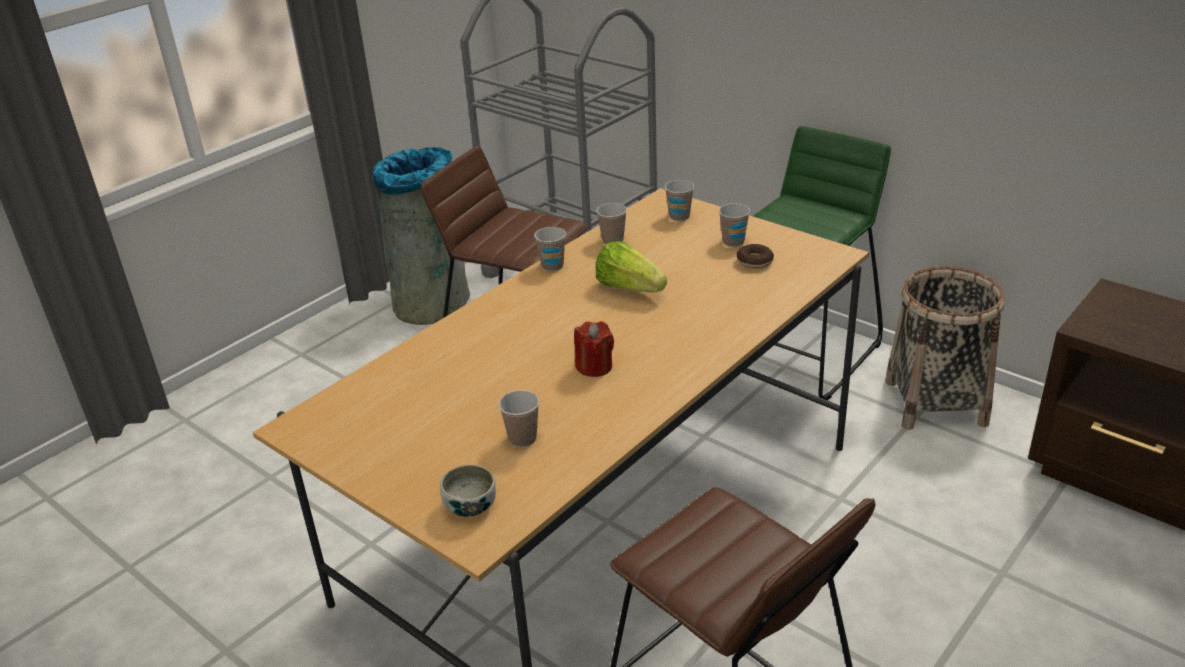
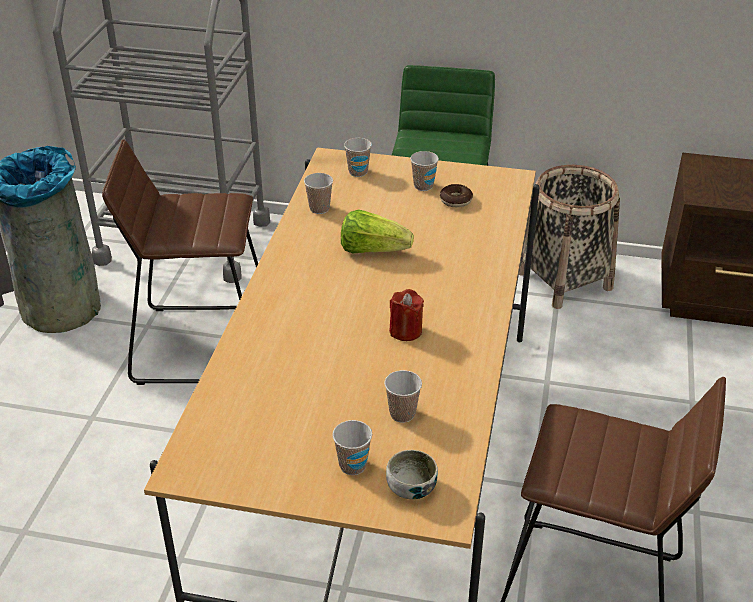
camera: 30 degrees left, 5 degrees up
(552, 266) = (286, 246): cup -> cup (353, 465)

